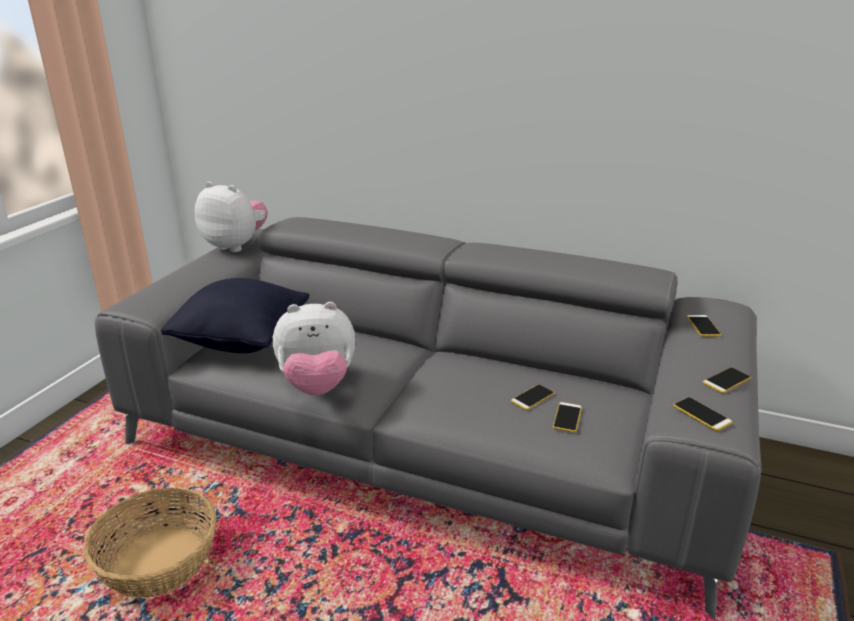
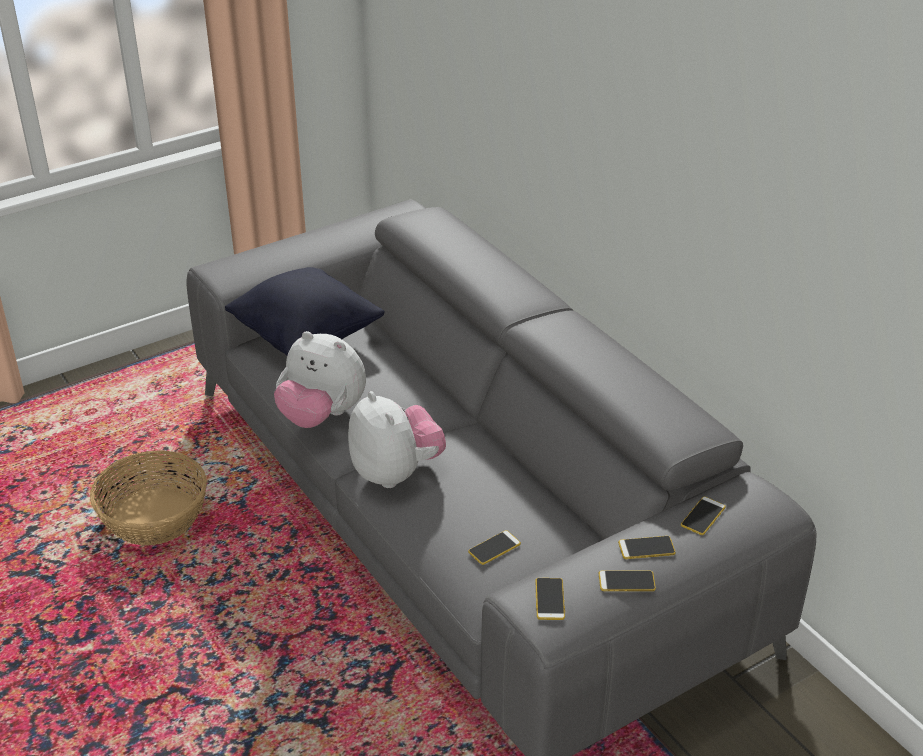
camera: 35 degrees right, 10 degrees up
(236, 246) = (368, 222): plush toy -> plush toy (396, 473)
(532, 397) = (489, 514): phone -> phone (646, 548)

